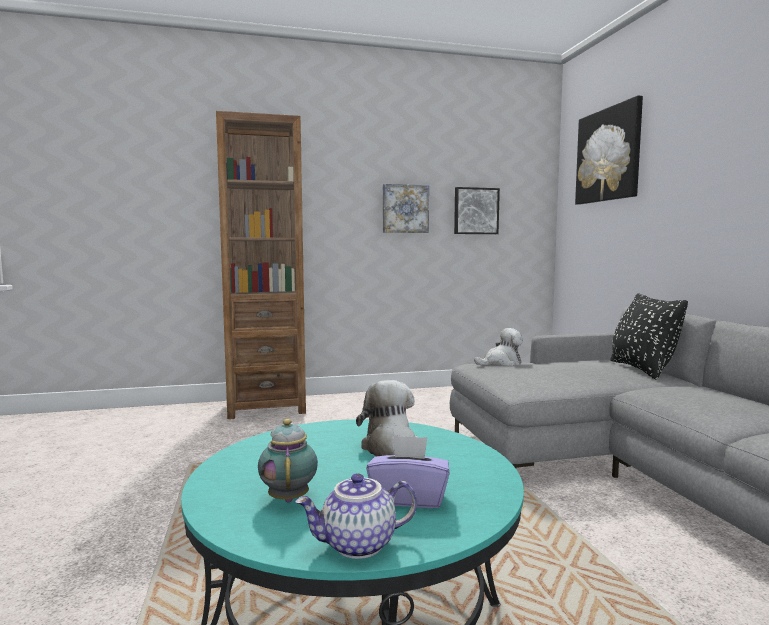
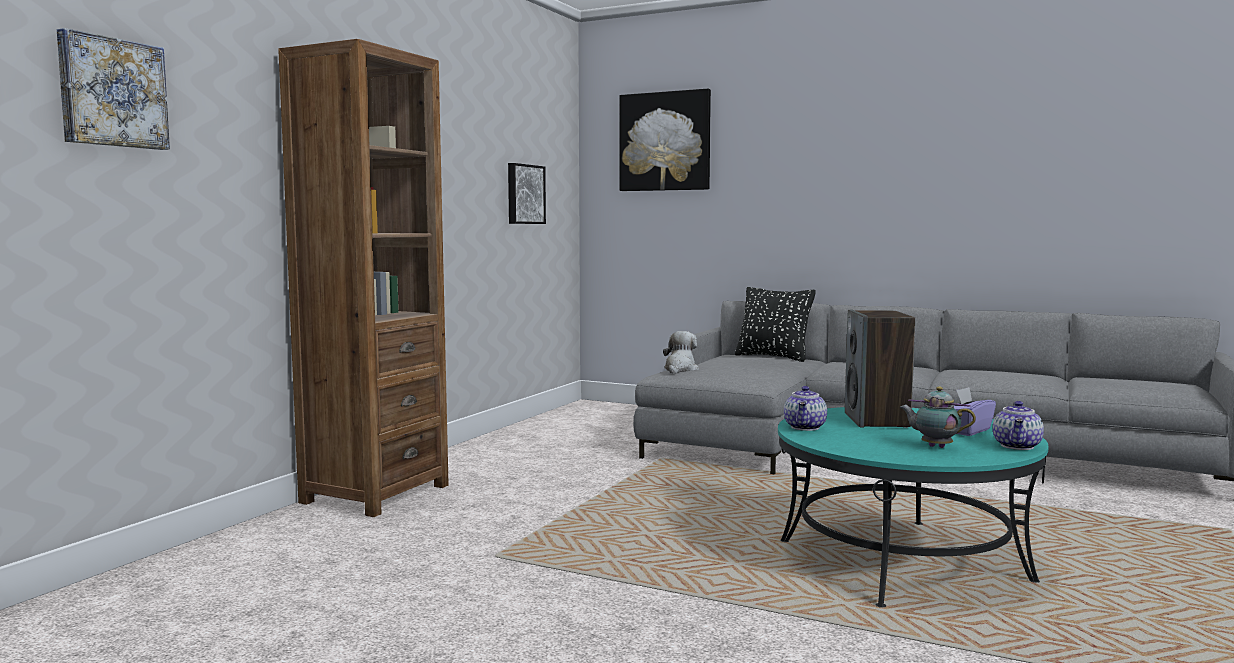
camera: 50 degrees left, 0 degrees up
(307, 432) = (806, 427): none -> teapot
(391, 449) = (877, 420): plush toy -> speaker
(405, 209) = (468, 190): picture -> picture (112, 93)

